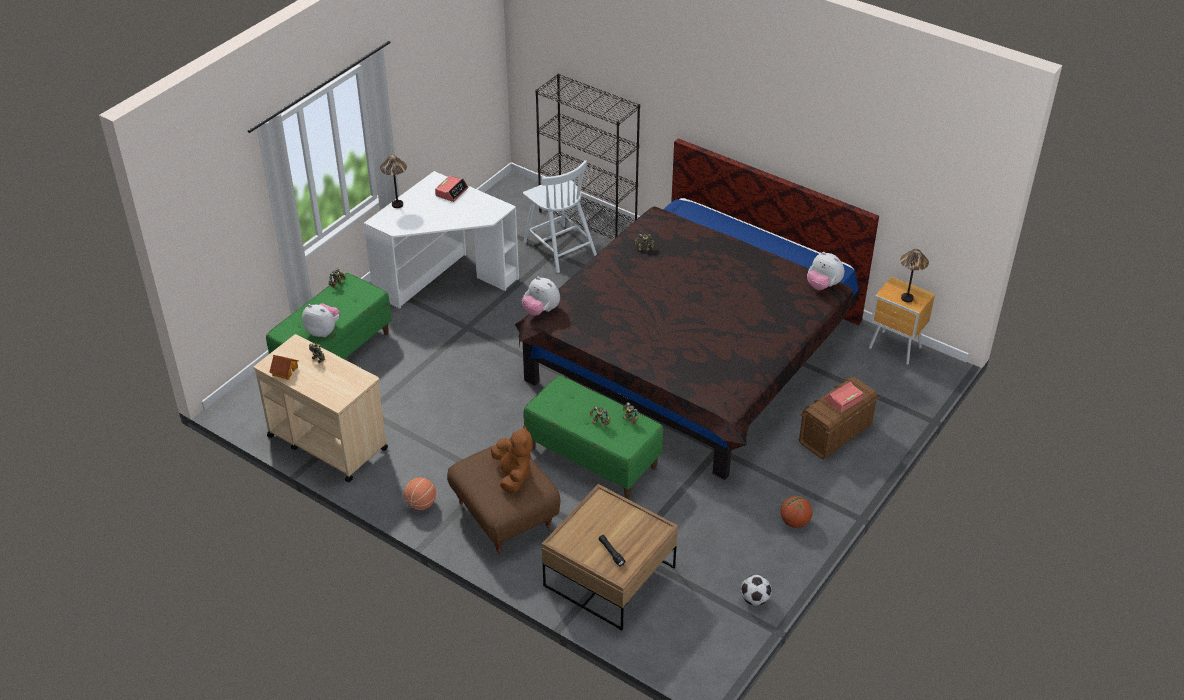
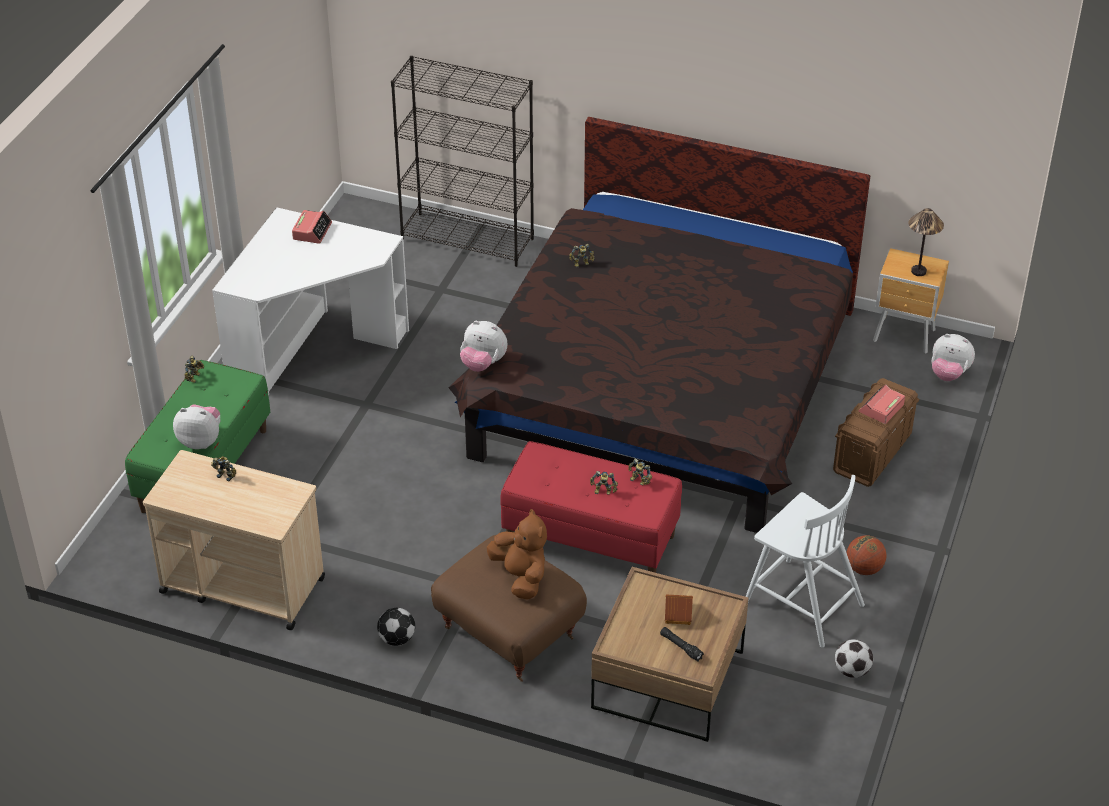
camera: 15 degrees left, 0 degrees up
(284, 371) = (187, 500): toy house -> toy house (677, 613)
(397, 204) = (247, 259): table lamp -> none
(421, 504) = (396, 639): basketball -> football
(559, 248) = (445, 282): white chair -> white chair (802, 602)
(593, 457) = (591, 538): green bench -> red bench
(823, 285) = (817, 273): plush toy -> plush toy (948, 374)

